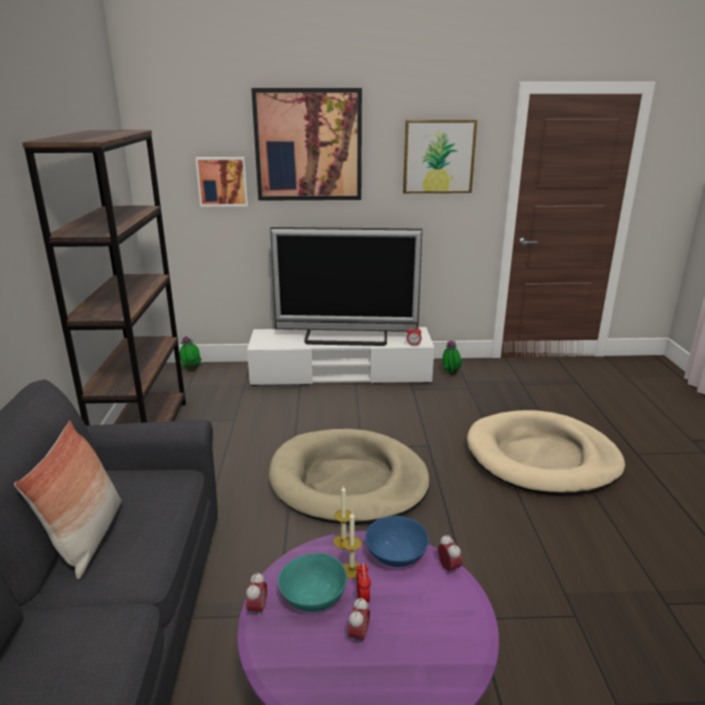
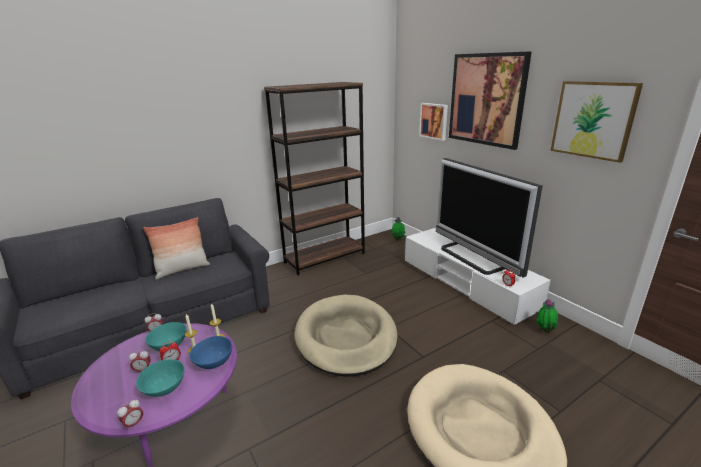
camera: 60 degrees right, 0 degrees up
(420, 614) = (164, 387): none -> turquoise bowl
(449, 568) = (209, 387): alarm clock -> alarm clock (134, 424)

